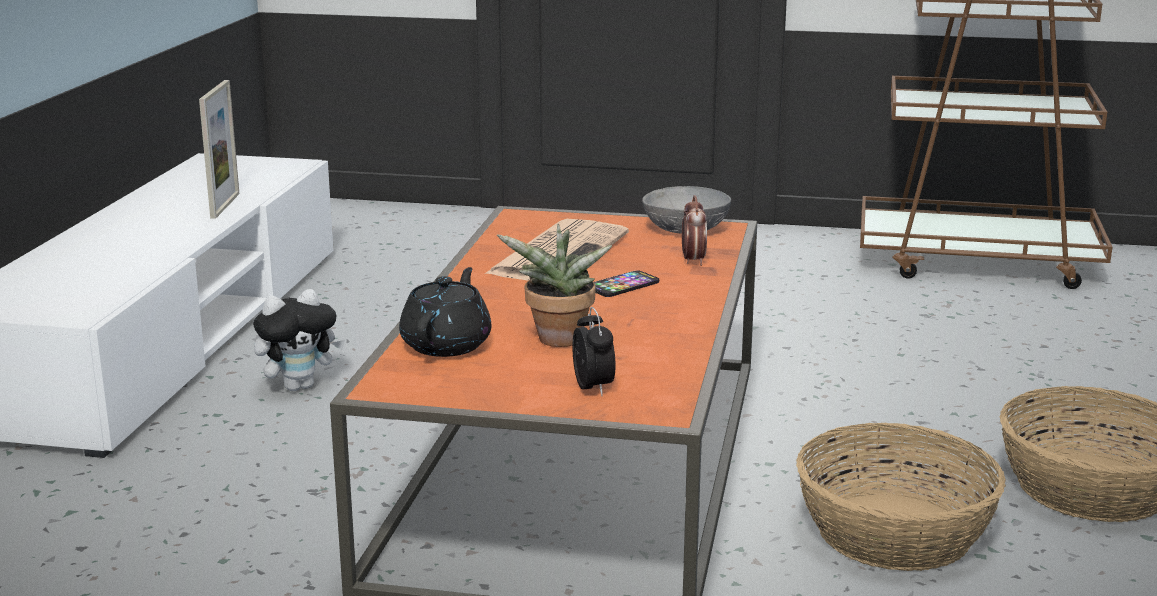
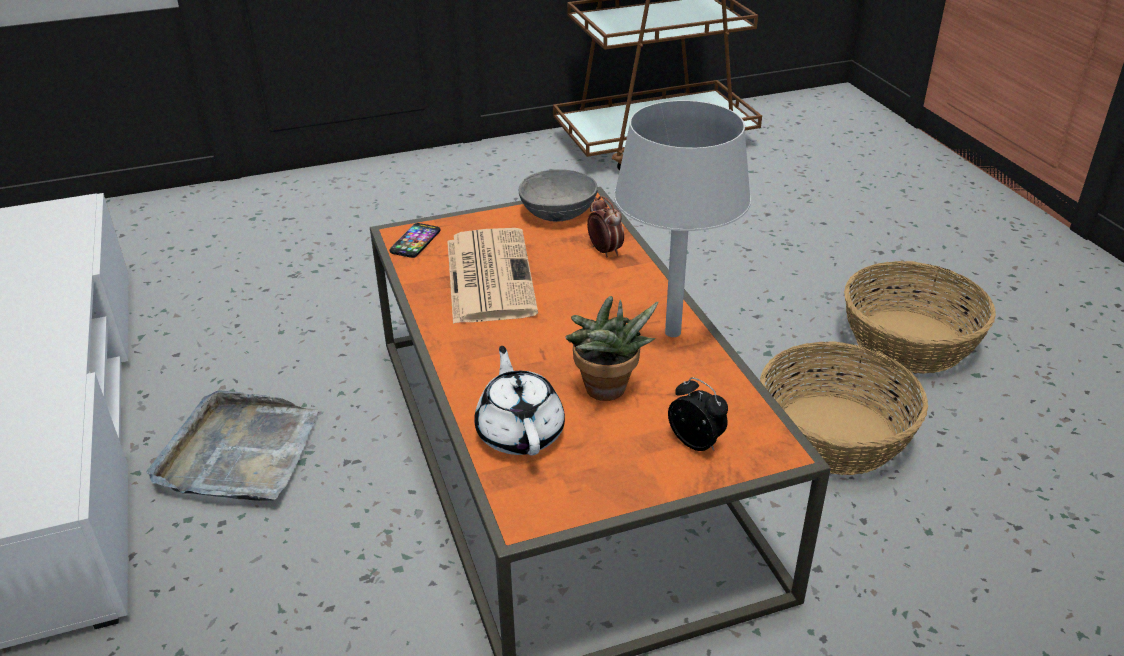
camera: 30 degrees left, 15 degrees up
(225, 205) = (55, 286): picture frame -> none
(299, 386) = (239, 453): plush toy -> grey tray
(447, 344) = (520, 432): black teapot -> white teapot
(623, 285) = (583, 300): phone -> phone (415, 241)
(679, 322) = (673, 332): none -> grey table lamp

